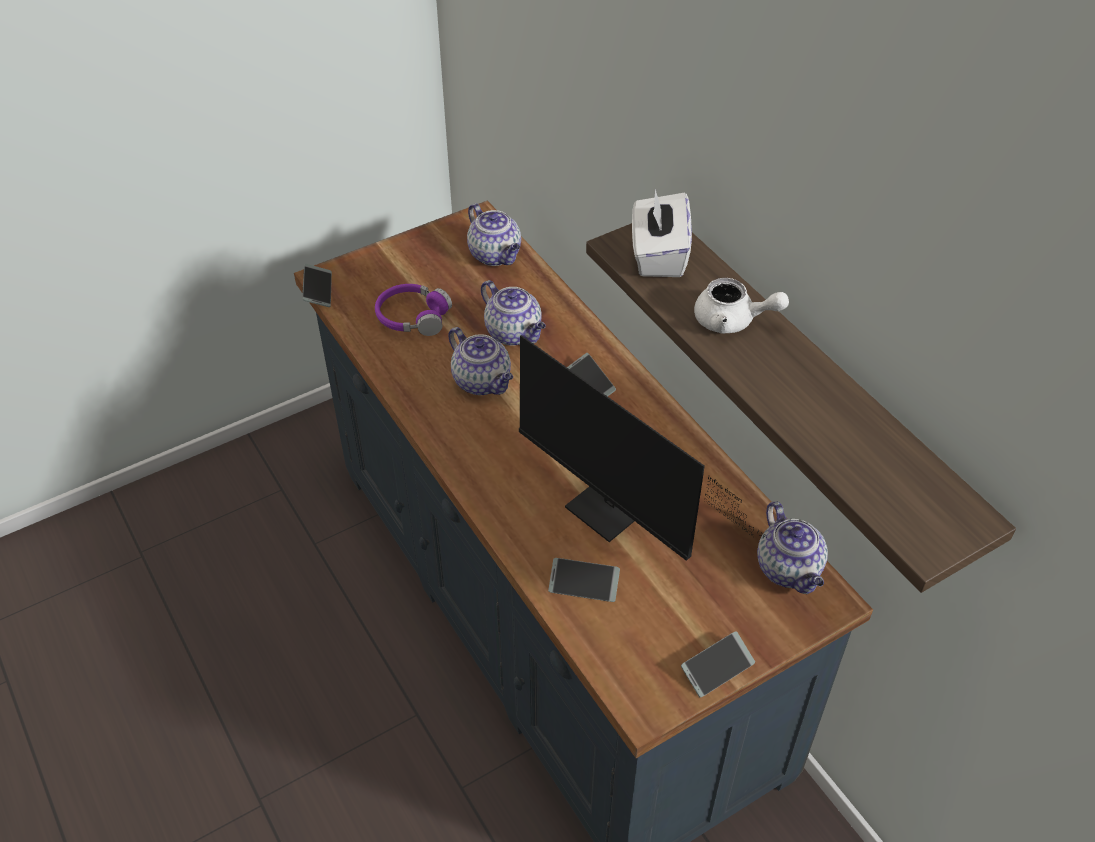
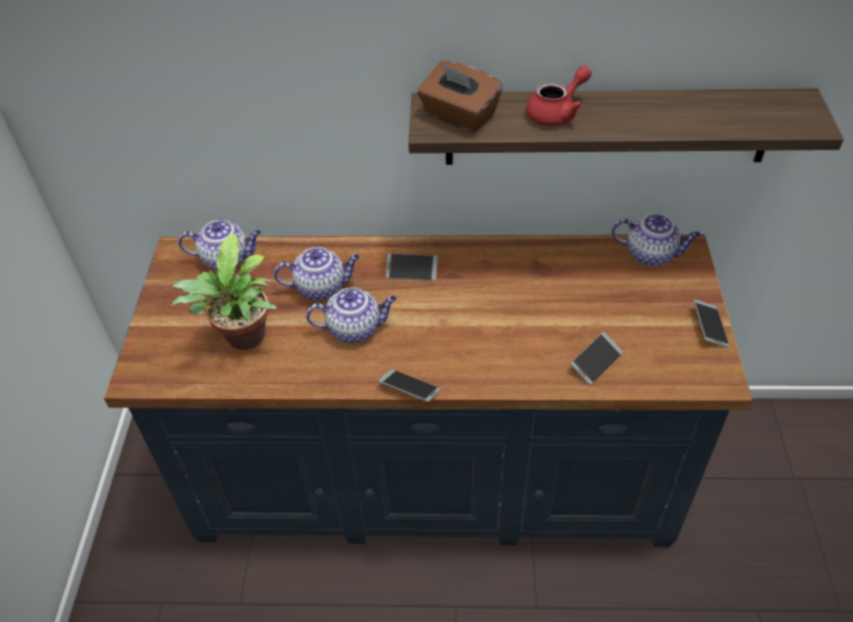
camera: 55 degrees left, 0 degrees up
(318, 290) = (145, 389): phone -> phone (409, 389)
(412, 317) = (243, 340): purple headphones -> potted plant
(614, 515) = (545, 316): monitor -> none
(658, 255) = (459, 116): white tissue box -> brown tissue box
(732, 321) = (557, 113): white teapot -> red teapot

